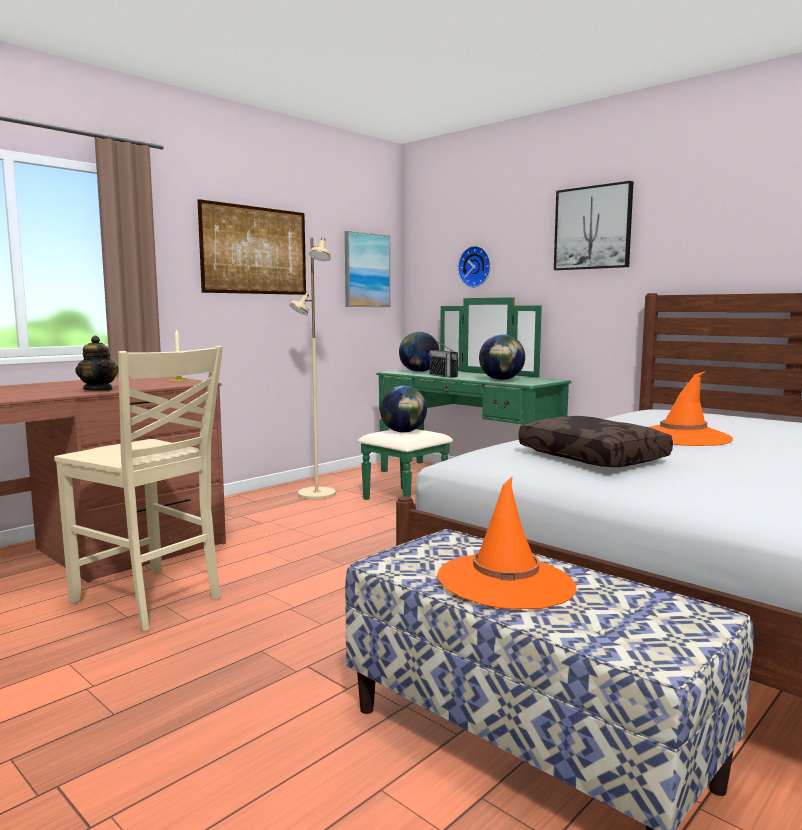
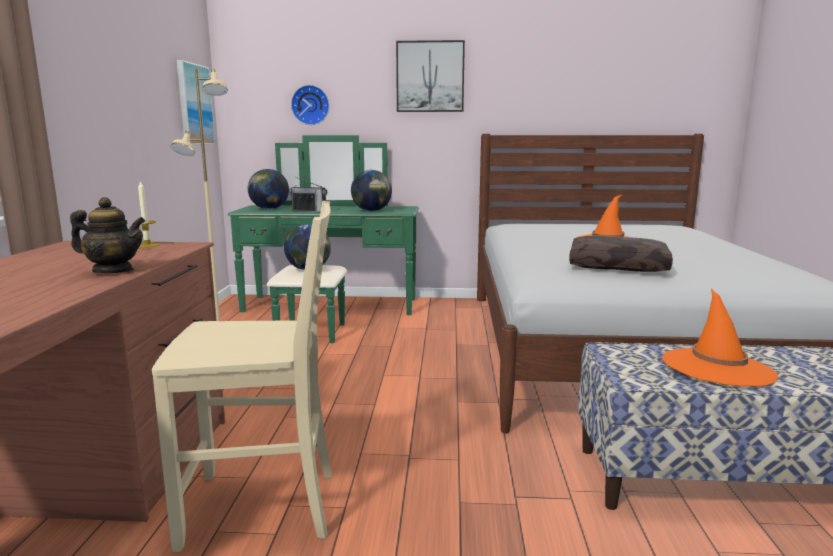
camera: 40 degrees left, 5 degrees up
(255, 250) = (112, 78): picture -> none

